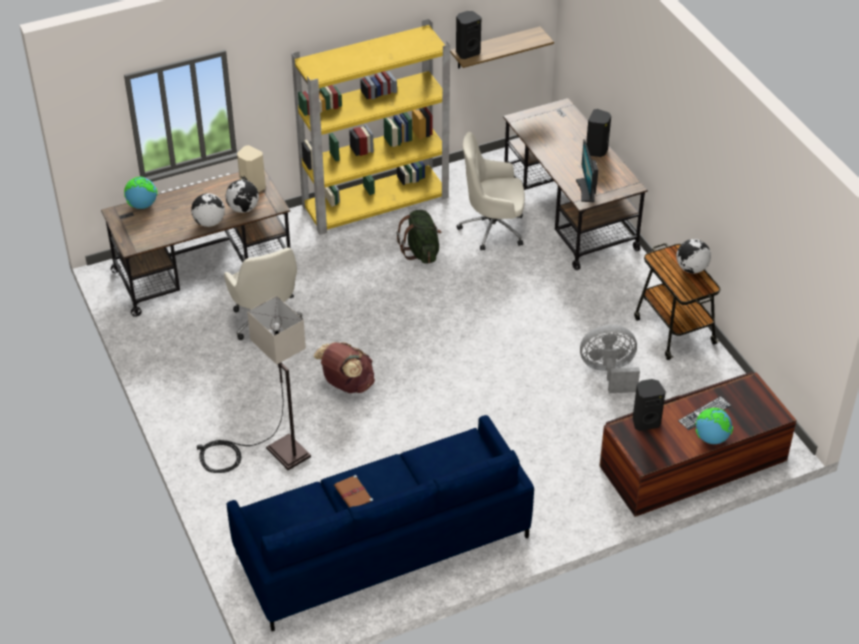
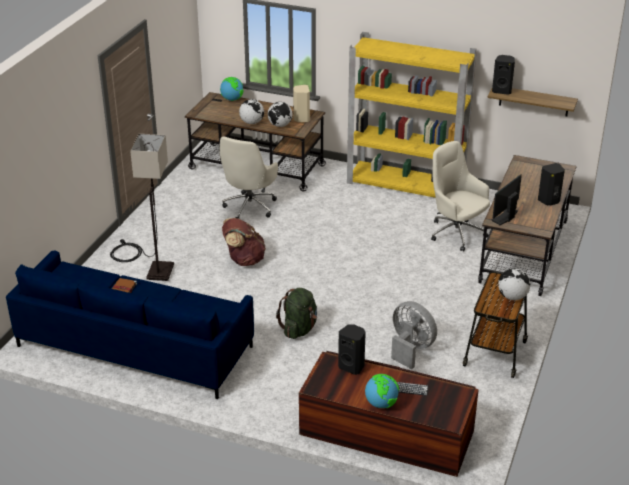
camera: 45 degrees right, 10 degrees down
(421, 252) = (392, 221): green backpack -> green backpack (299, 329)

